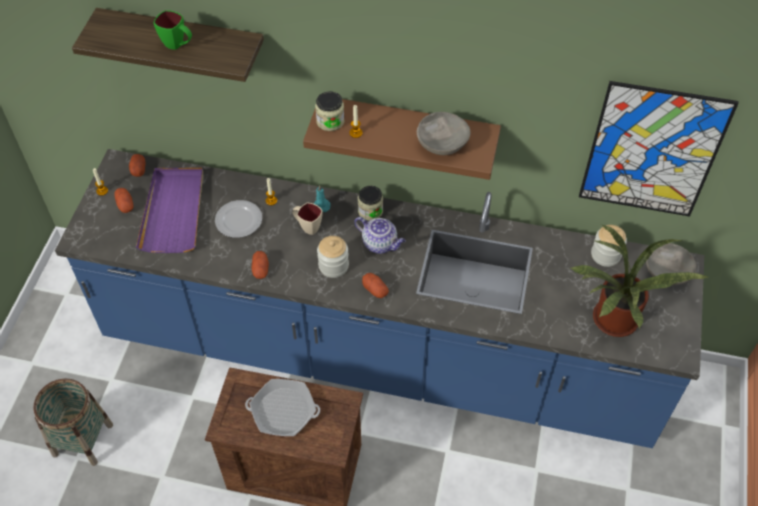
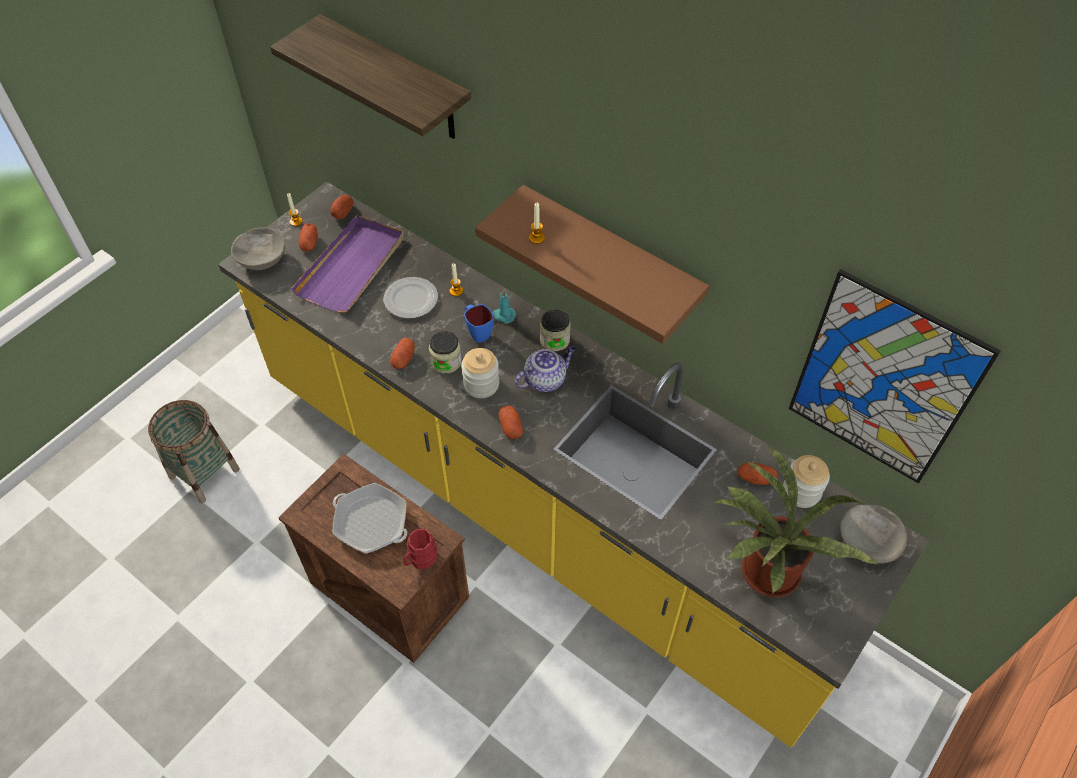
camera: 25 degrees right, 0 degrees up
(178, 45) = (374, 76): green mug -> none
(307, 227) = (477, 332): beige mug -> blue mug
(330, 121) = (516, 216): jar -> jar (446, 362)
(338, 422) = (420, 559): none -> red mug
(379, 355) = (538, 509): blue counter -> yellow counter
(380, 244) = (545, 379): teapot -> teapot turned 90 degrees counterclockwise
(441, 145) = (625, 284): grey bowl -> grey bowl (261, 260)
(570, 258) = (755, 478): none -> potato

